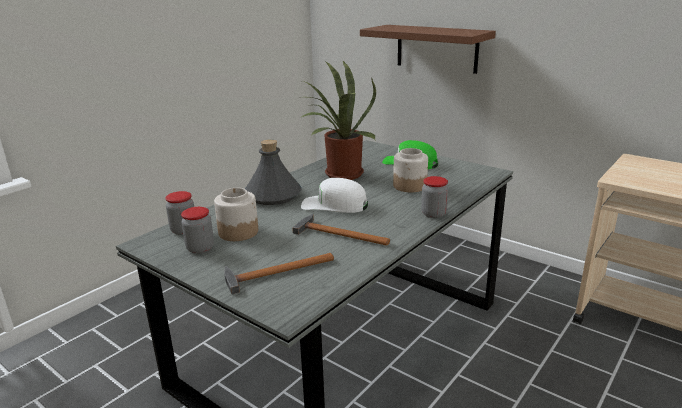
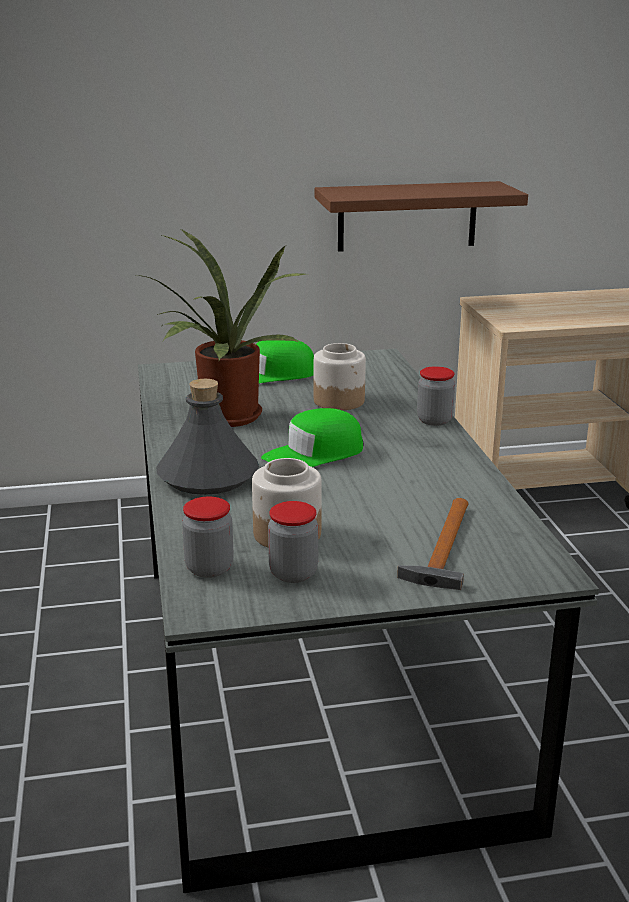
camera: 50 degrees left, 0 degrees up
(334, 205) = (314, 455): white cap -> green cap
(338, 234) = (400, 481): hammer -> none
(436, 48) = (167, 193): brown shelf -> brown shelf (407, 216)

